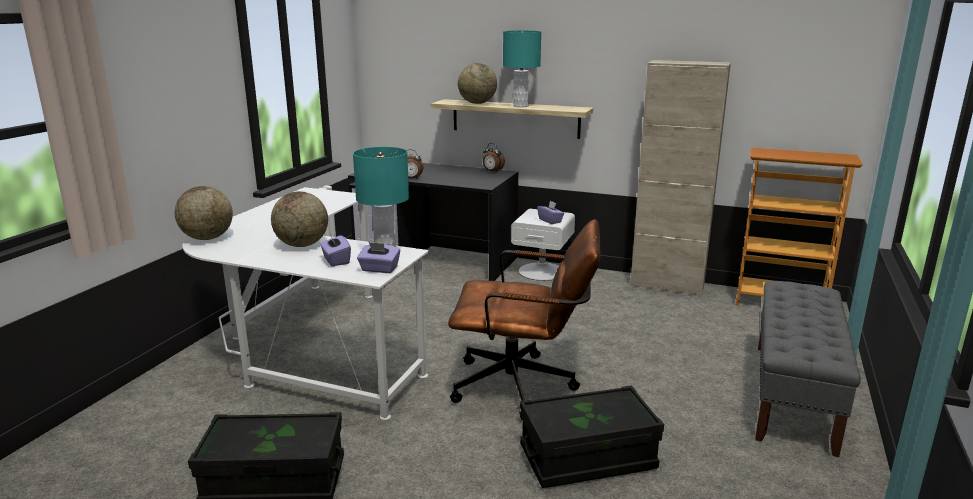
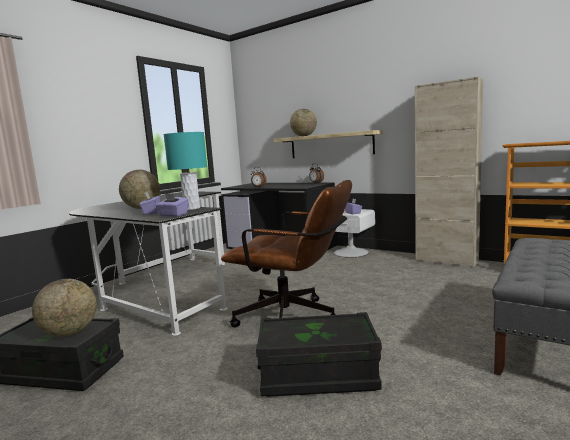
camera: 15 degrees right, 10 degrees down
(207, 238) = (91, 207): globe -> globe (70, 333)
(309, 347) = (161, 290): white desk -> black desk
(521, 106) = (331, 133): turquoise table lamp -> none

